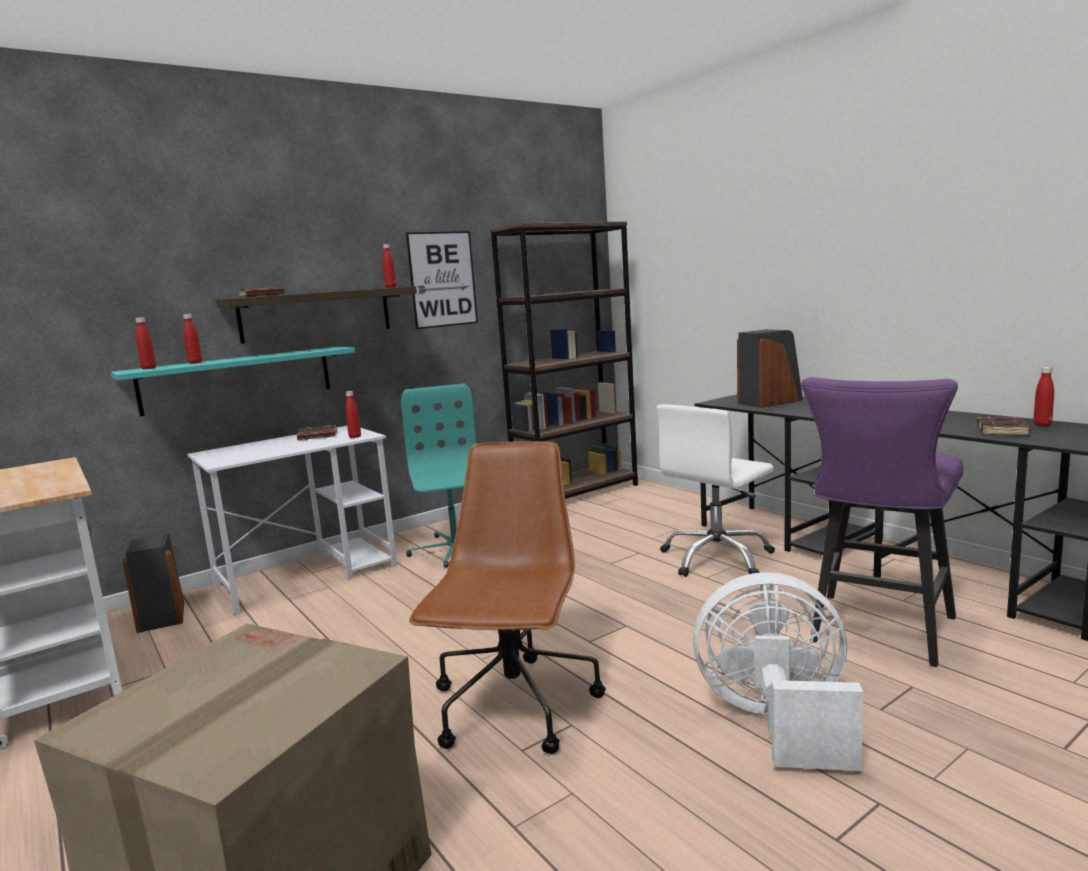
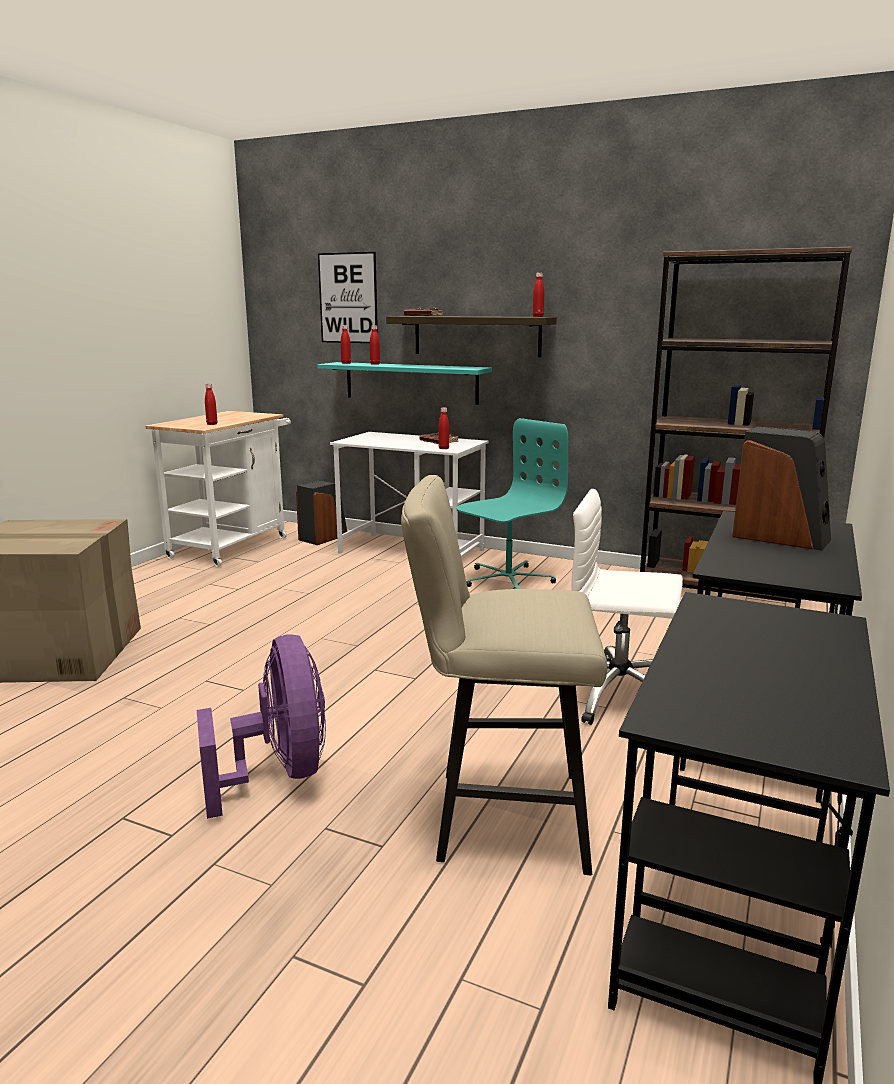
camera: 60 degrees right, 5 degrees up
(442, 279) = (607, 311): picture -> picture (348, 298)
(515, 708) = (257, 666): brown office chair -> none
(777, 721) = (279, 773): white fan -> purple fan
(878, 633) = (498, 817): purple stool -> beige stool
(1003, 431) = (726, 663): brown book -> none
(1042, 425) = (813, 692): red bottle -> red bottle (212, 424)

